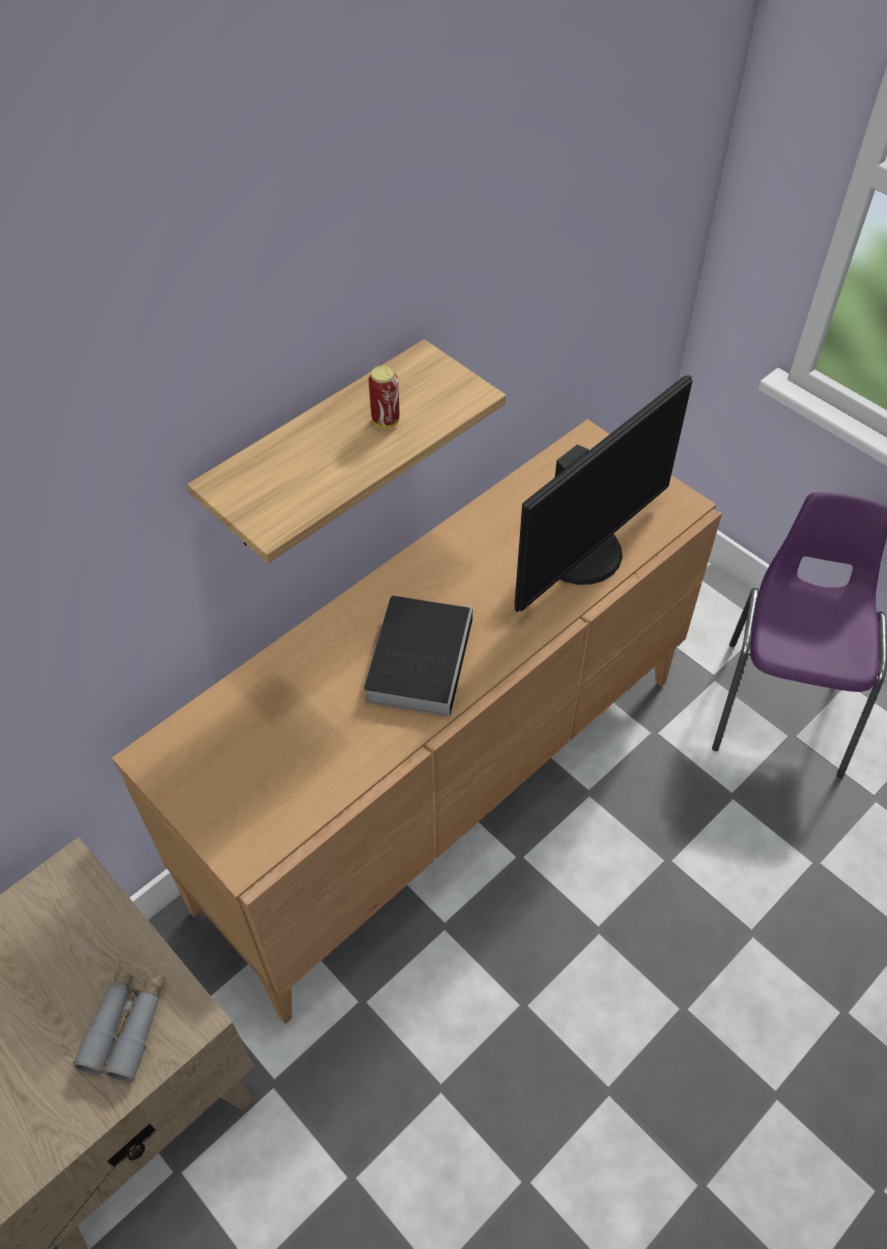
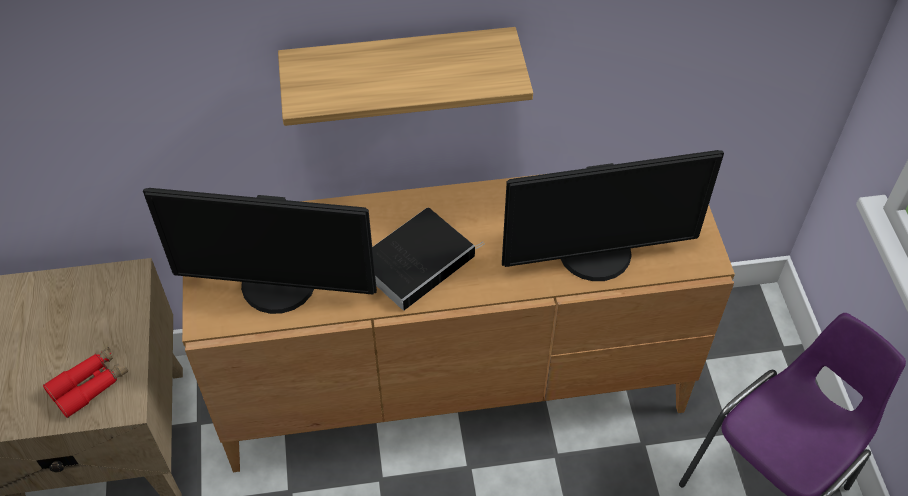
camera: 35 degrees right, 0 degrees up
(126, 1026) = (90, 385): grey binoculars -> red binoculars
(294, 771) = (278, 286): none -> monitor
(385, 421) = (435, 70): can -> none

